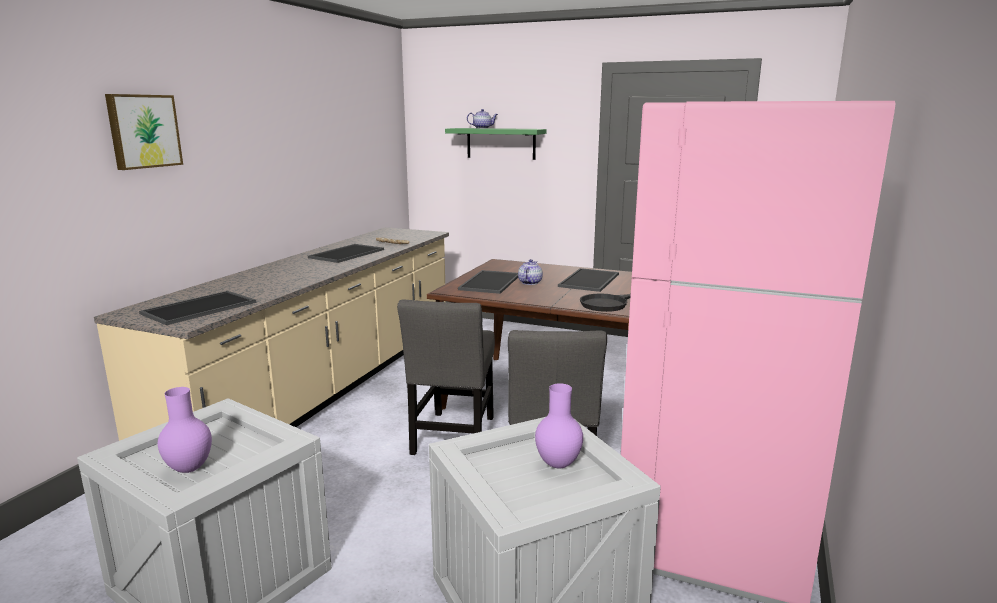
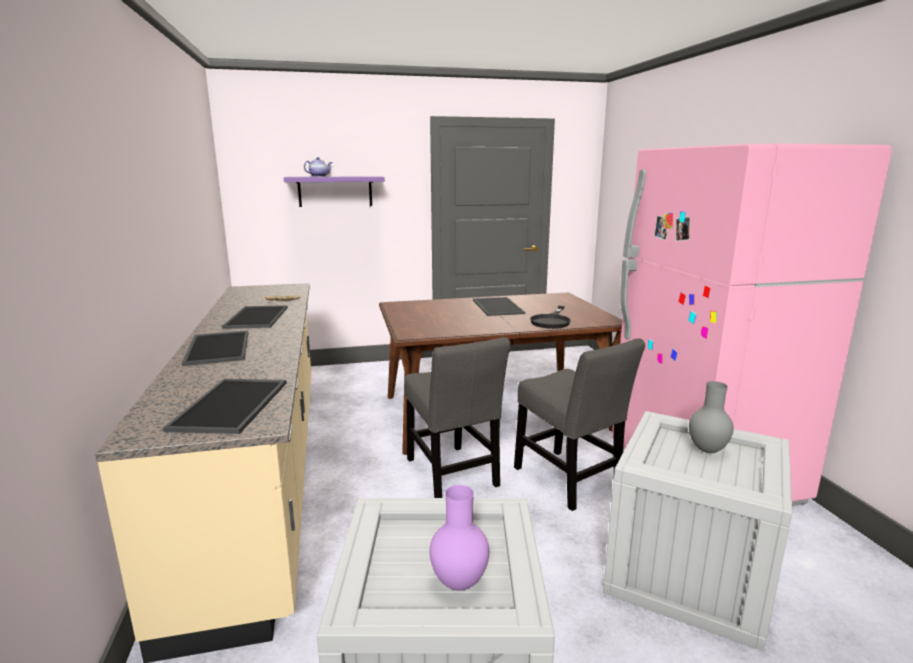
camera: 35 degrees left, 0 degrees up
(143, 131) = (85, 178): picture -> none
(489, 282) = (426, 321): tray -> tray (216, 348)
(501, 143) = (335, 191): green shelf -> purple shelf
(529, 282) = (459, 316): teapot -> none
(559, 464) = (707, 450): purple vase -> grey vase

